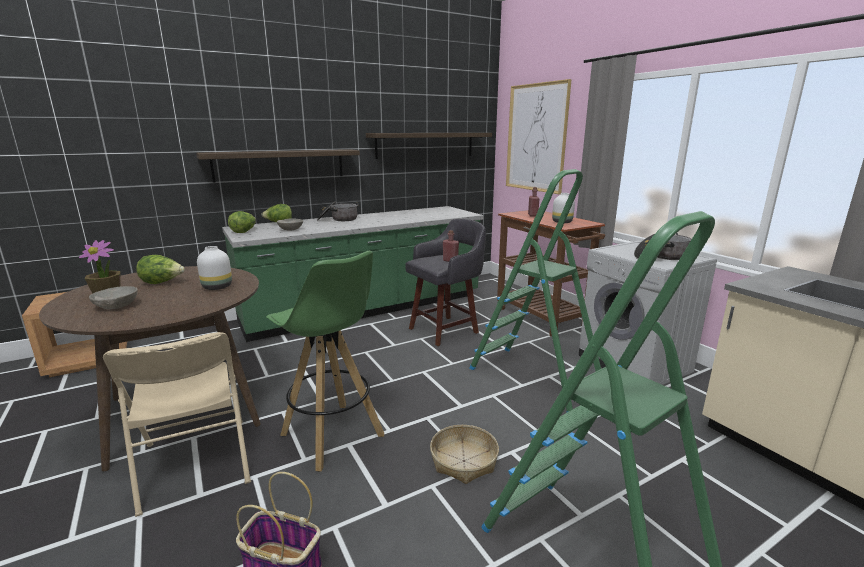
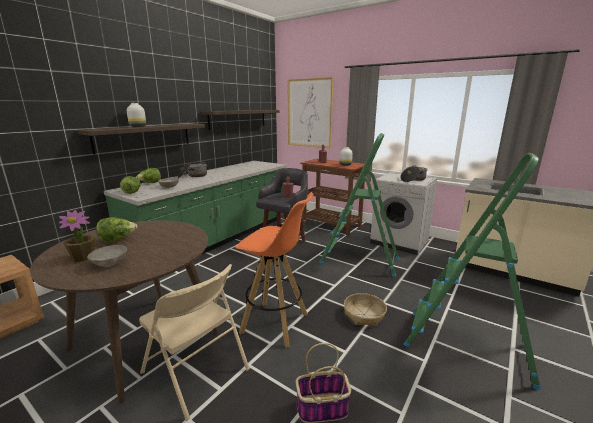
camera: 25 degrees left, 0 degrees up
(216, 287) = (171, 235): white vase -> white vase (137, 127)
(332, 436) = (275, 324): green stool -> orange stool

